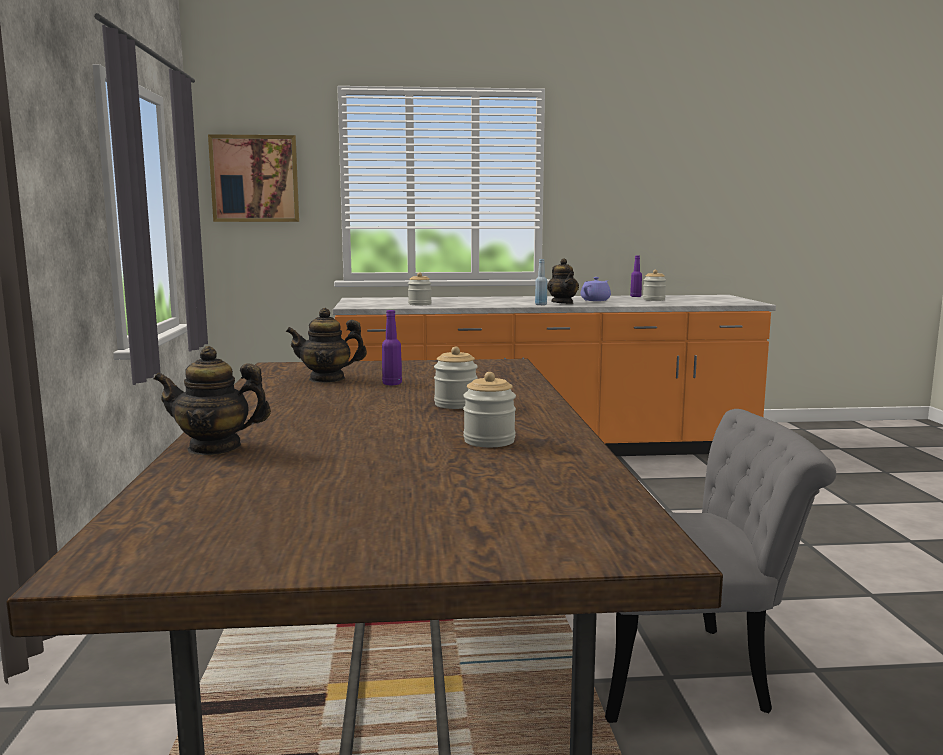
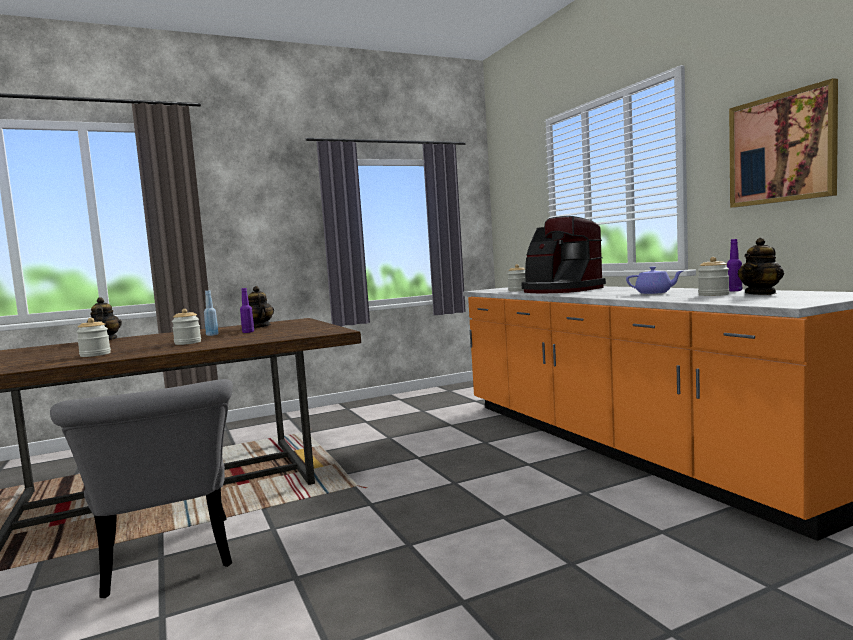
camera: 70 degrees right, 5 degrees down
(255, 179) = (512, 199): picture -> picture (781, 149)
(476, 302) = (560, 290): none -> coffee machine
(540, 305) = (573, 294): blue bottle -> blue bottle (212, 335)
(562, 303) = (603, 294): teapot -> teapot (761, 293)

